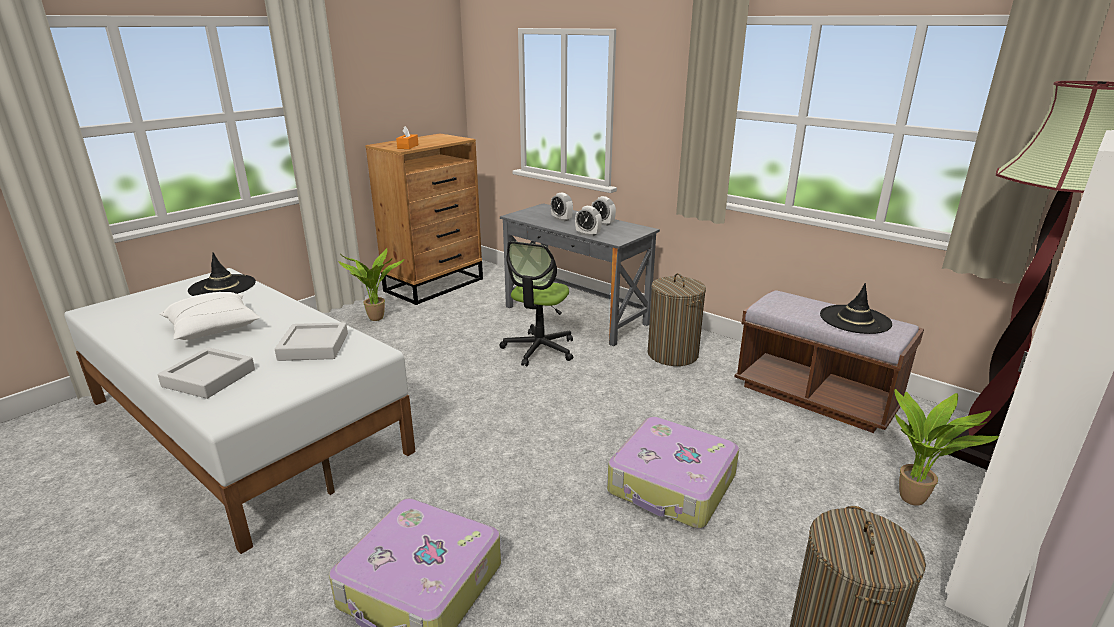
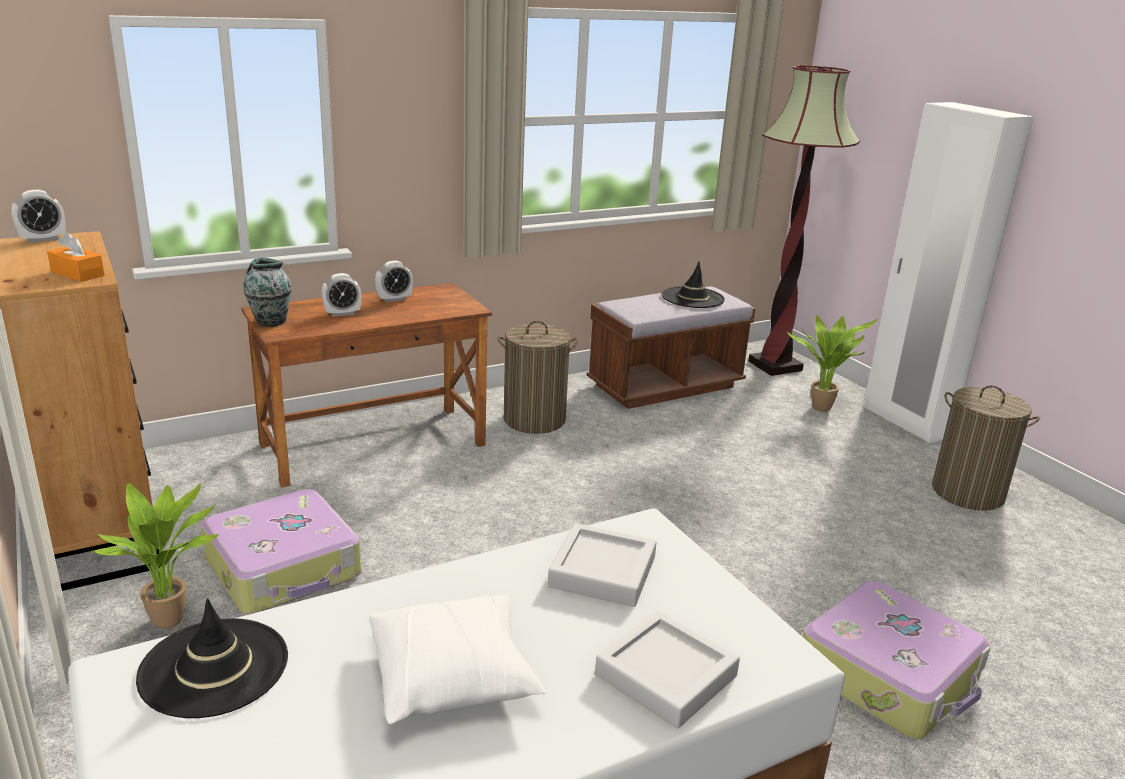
camera: 70 degrees left, 0 degrees up
(529, 211) = (270, 321): none -> vase
(539, 349) = (445, 494): office chair -> none
(576, 315) = (373, 445): grey desk -> brown desk
(588, 234) = (428, 315): alarm clock -> alarm clock (43, 239)
(672, 485) = (771, 494): suitcase -> suitcase (285, 568)

